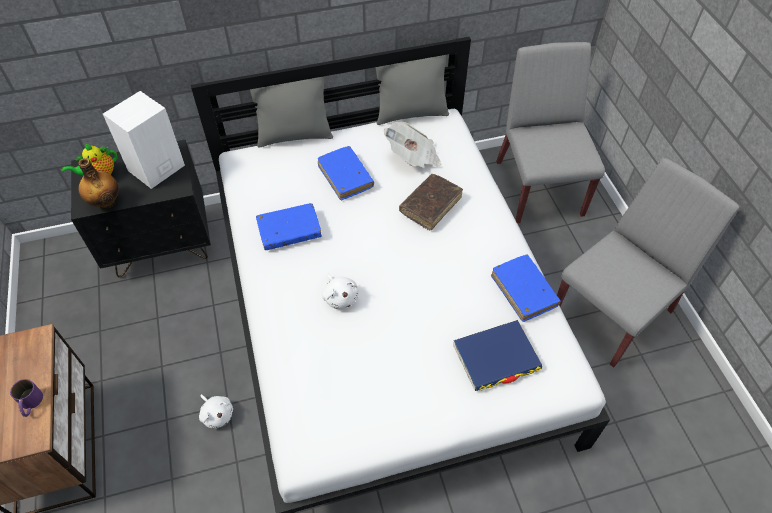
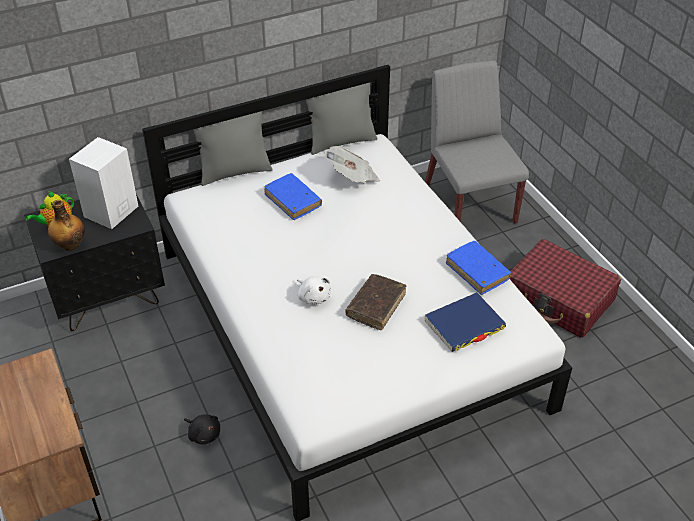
camera: 10 degrees left, 10 degrees down
(30, 404) = (53, 411): purple mug -> none
(217, 414) = (203, 434): white plush toy -> black plush toy
(289, 231) = (252, 251): blue book -> none
(430, 205) = (378, 214): brown book -> brown book (376, 306)
(613, 312) = (559, 299): grey chair -> red suitcase

